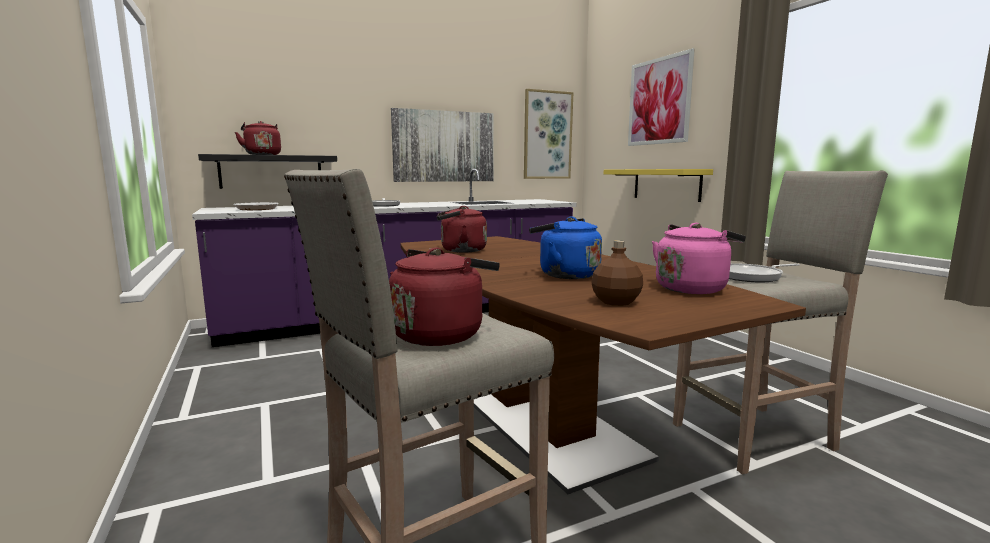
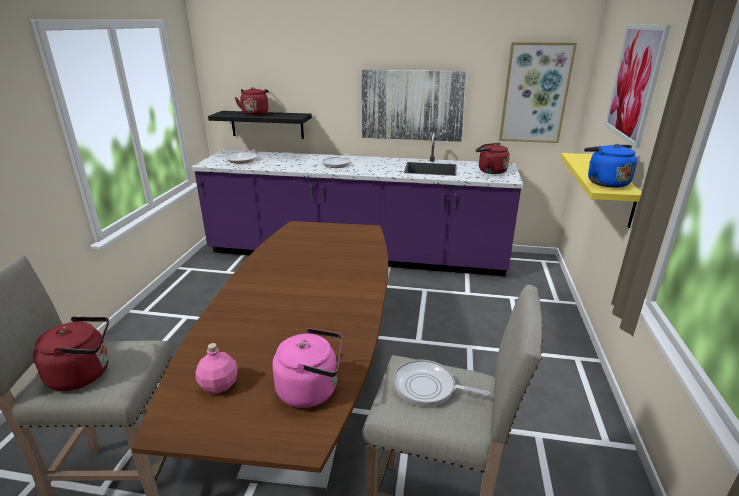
camera: 35 degrees right, 15 degrees up
(460, 250) = (298, 250): red kettle -> red kettle (490, 171)
(565, 275) = (277, 324): blue kettle -> blue kettle (605, 182)
(617, 302) = (219, 385): brown bottle -> pink bottle

